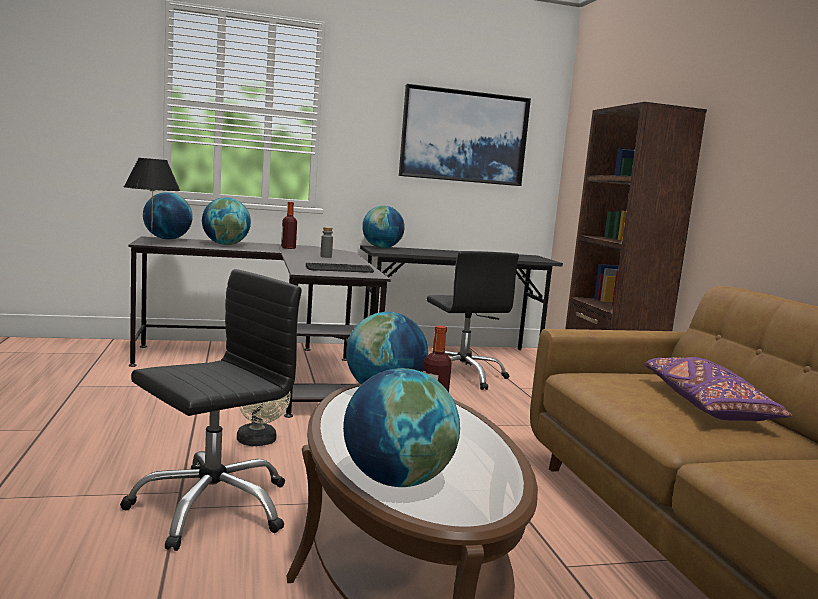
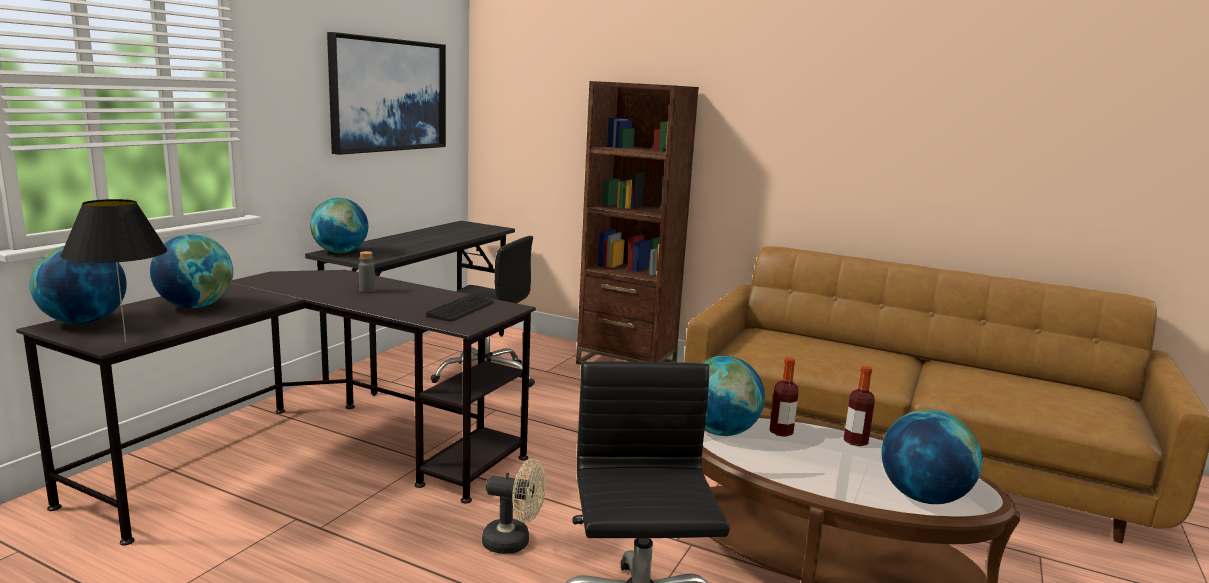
camera: 50 degrees left, 5 degrees up
(288, 248) = (273, 286): bottle -> bottle (855, 441)
(705, 405) = (835, 349): purple pillow -> none

